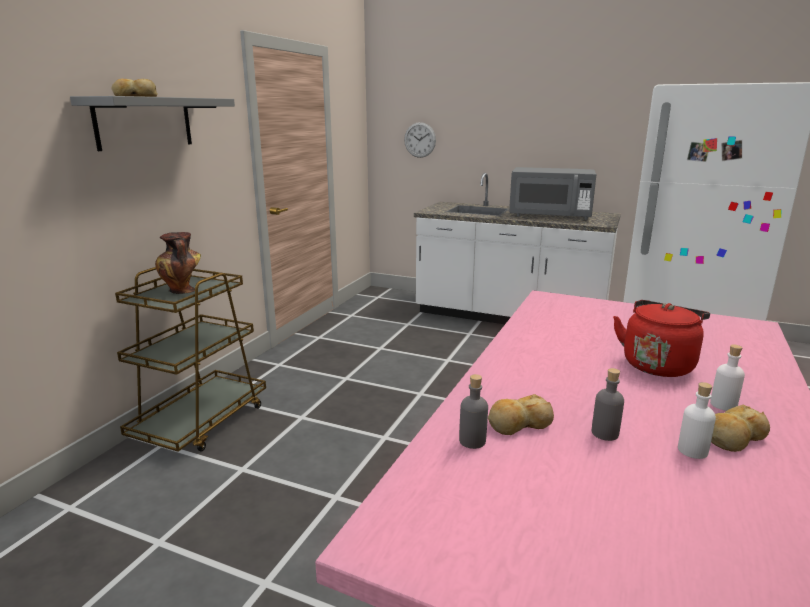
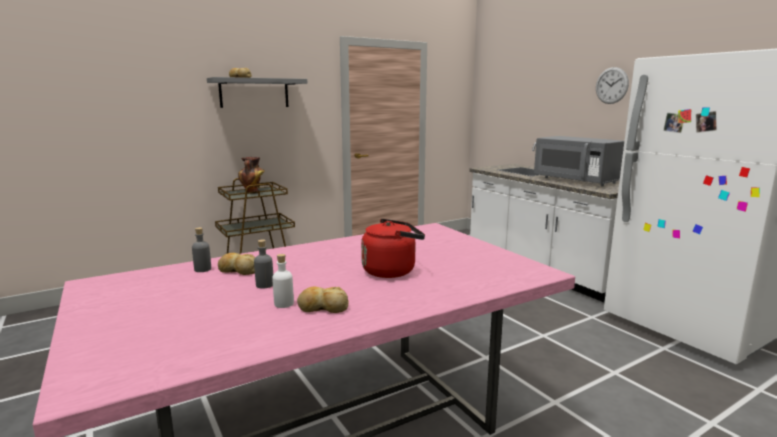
camera: 35 degrees right, 5 degrees down
(420, 140) = (504, 112): wall clock -> wall clock (611, 85)
(723, 405) = (367, 296): white bottle -> none

